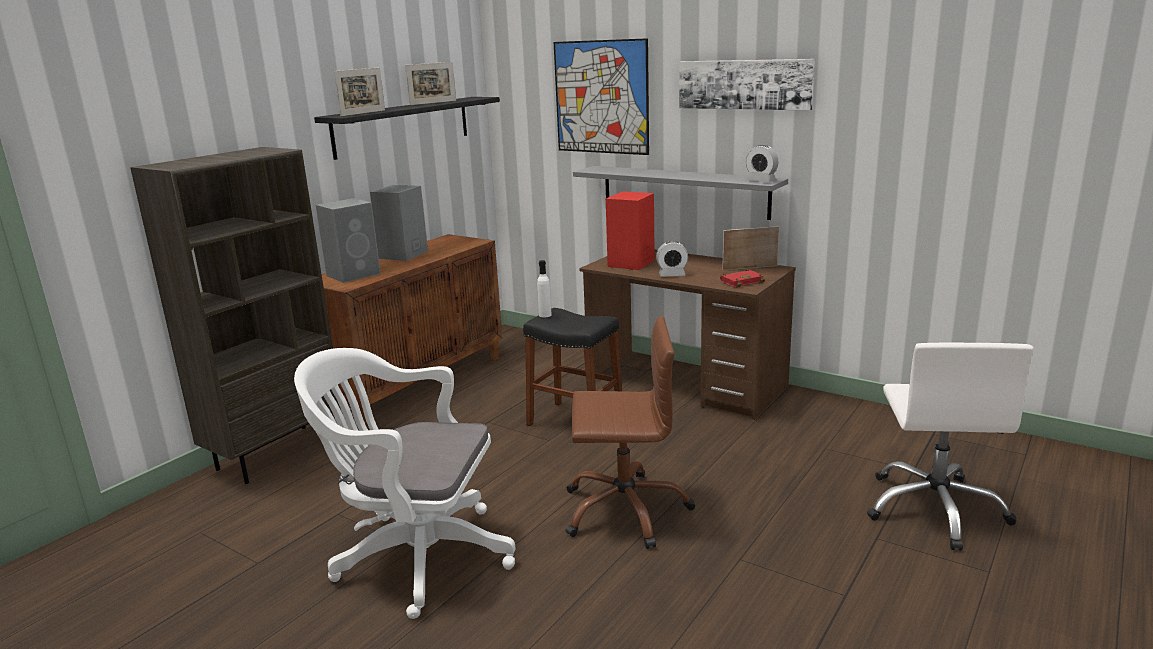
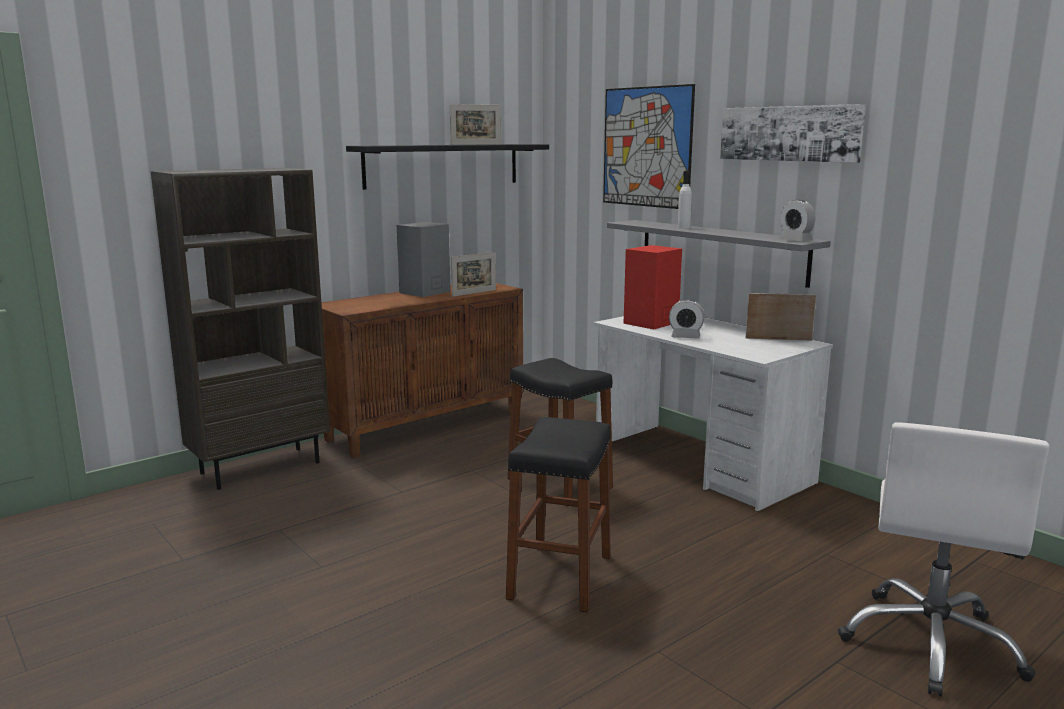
camera: 15 degrees right, 5 degrees down
(354, 274) = (365, 303): grey speaker -> none
(363, 113) = (393, 145): picture frame -> picture frame (474, 293)
(416, 556) = (325, 581): white office chair -> none
(545, 315) = (536, 362): white bottle -> white bottle (683, 227)
(625, 510) = (560, 577): brown office chair -> black stool
(685, 383) = (700, 464): brown desk -> white desk
(742, 281) = (758, 350): red book -> none

